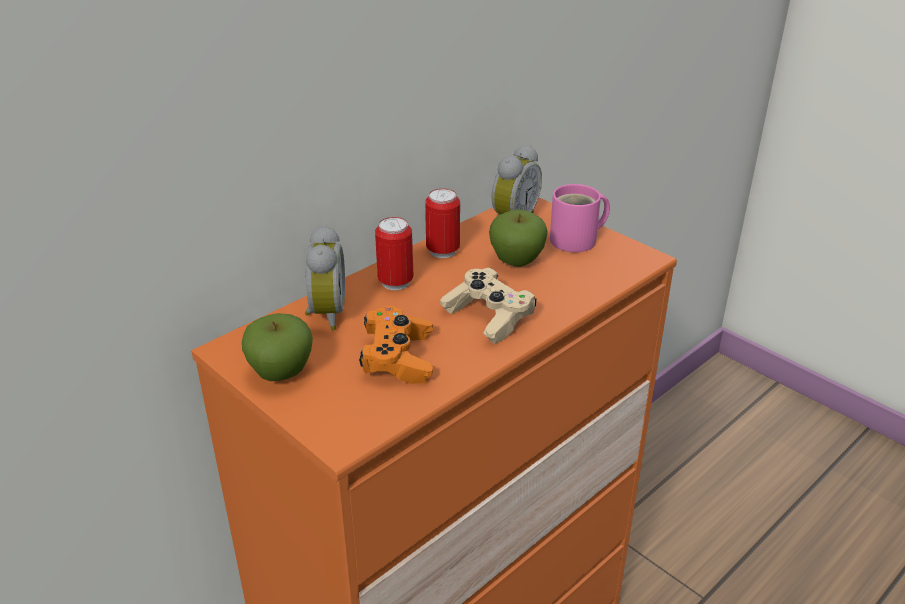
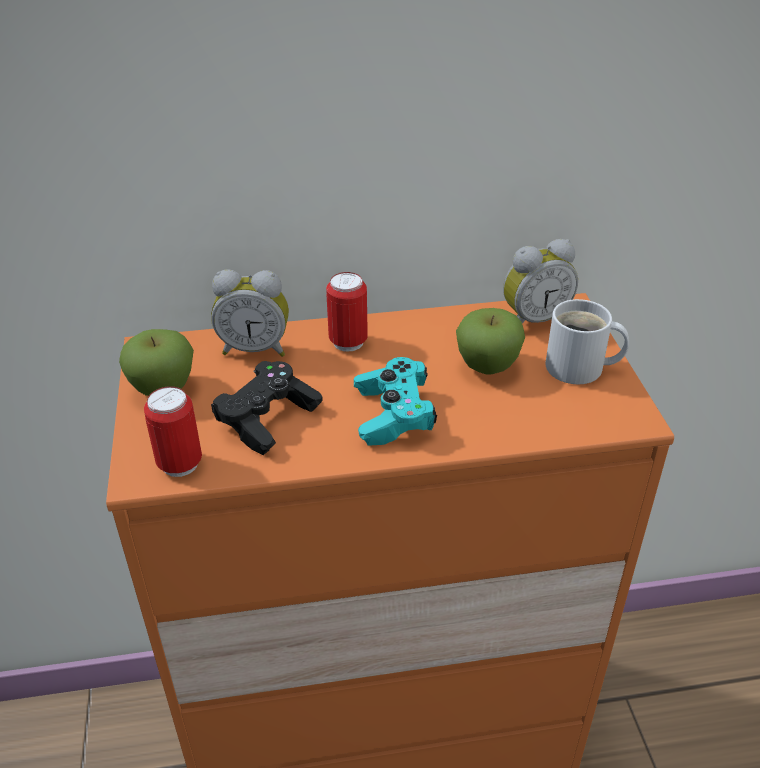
camera: 35 degrees right, 5 degrees up
(324, 314) = (255, 348): alarm clock -> alarm clock turned 60 degrees clockwise
(398, 358) = (268, 419): orange game controller -> black game controller
(443, 251) = (426, 327): can -> can (180, 464)
(488, 317) = (393, 415): beige game controller -> turquoise game controller
(578, 240) = (580, 369): pink mug -> white mug

